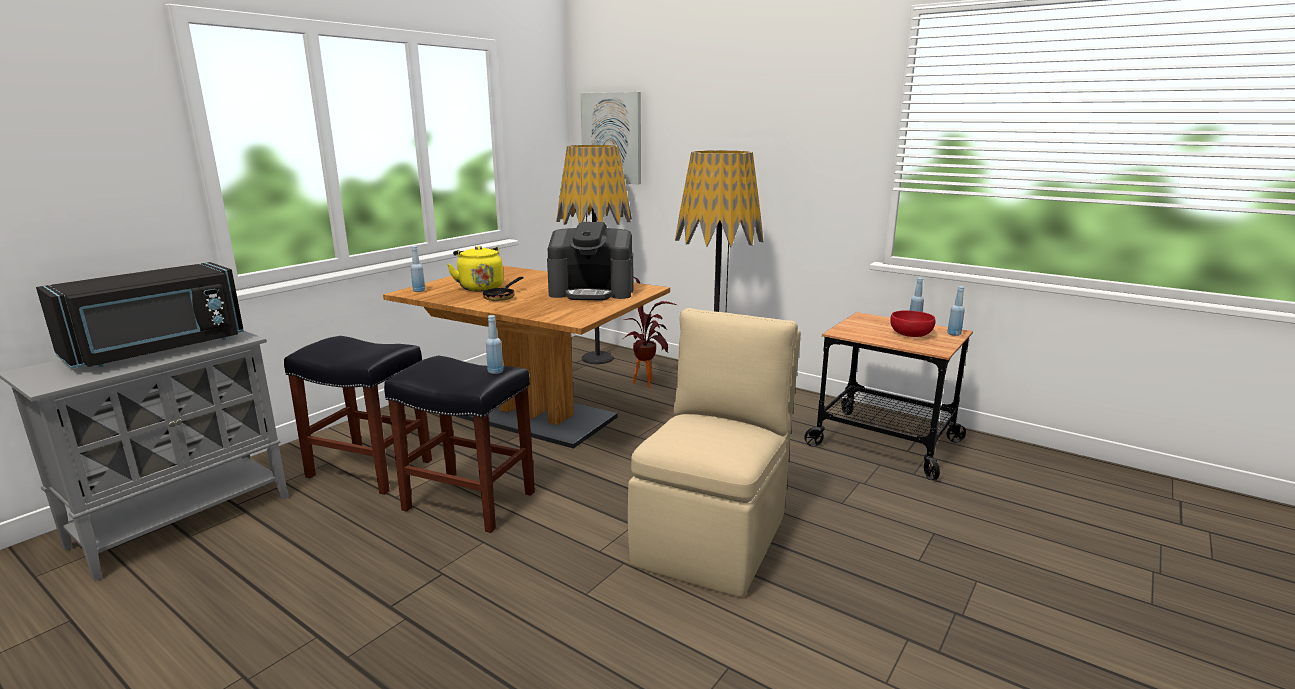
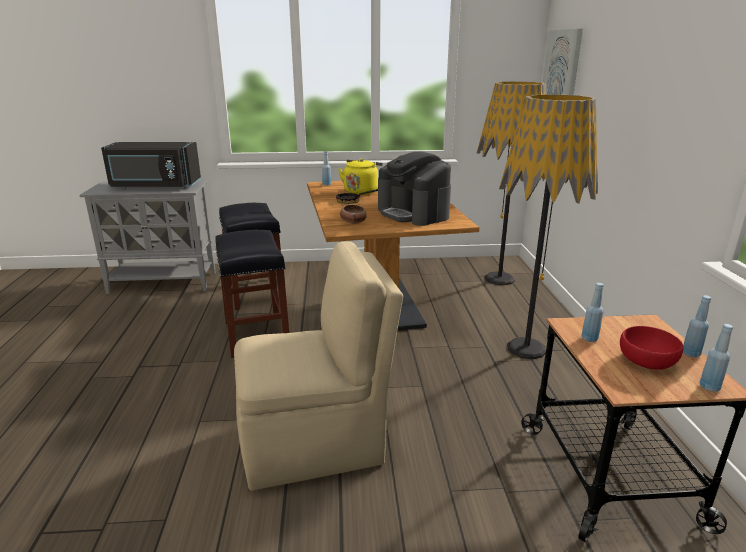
camera: 50 degrees right, 5 degrees up
(495, 372) = (255, 250): blue bottle -> blue bottle (589, 338)
(566, 311) = (353, 222): none -> bowl
(647, 381) = (501, 311): potted plant -> none

